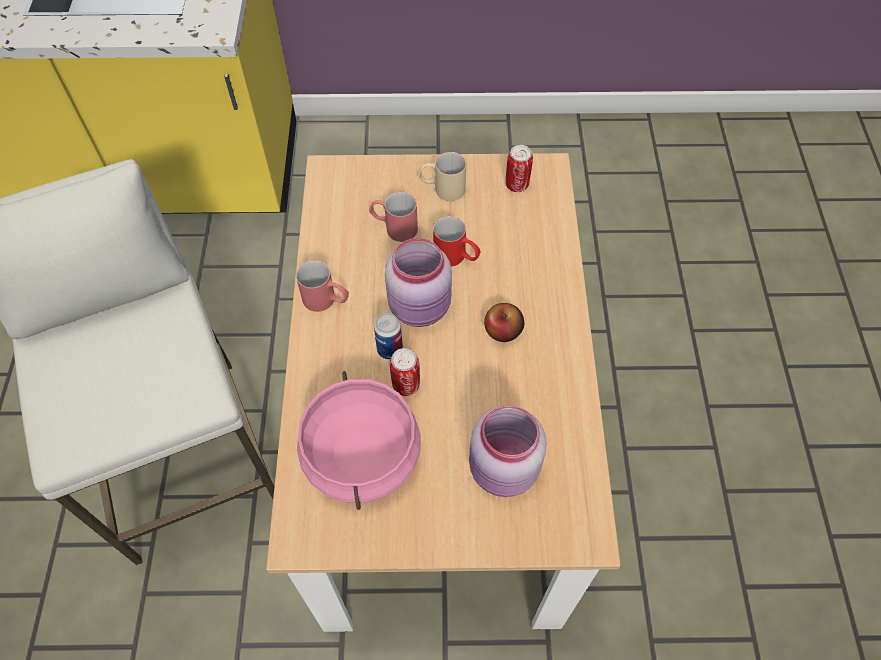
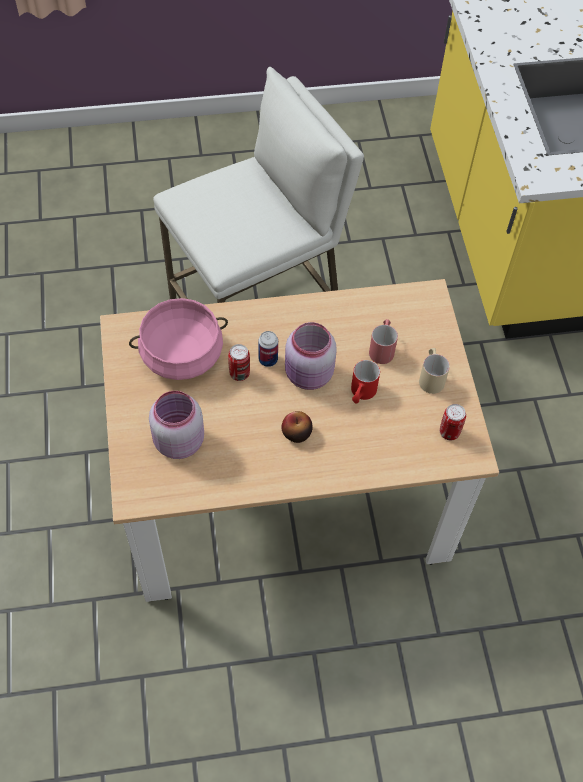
camera: 80 degrees right, 0 degrees up
(326, 301) = (304, 314): red mug -> none

